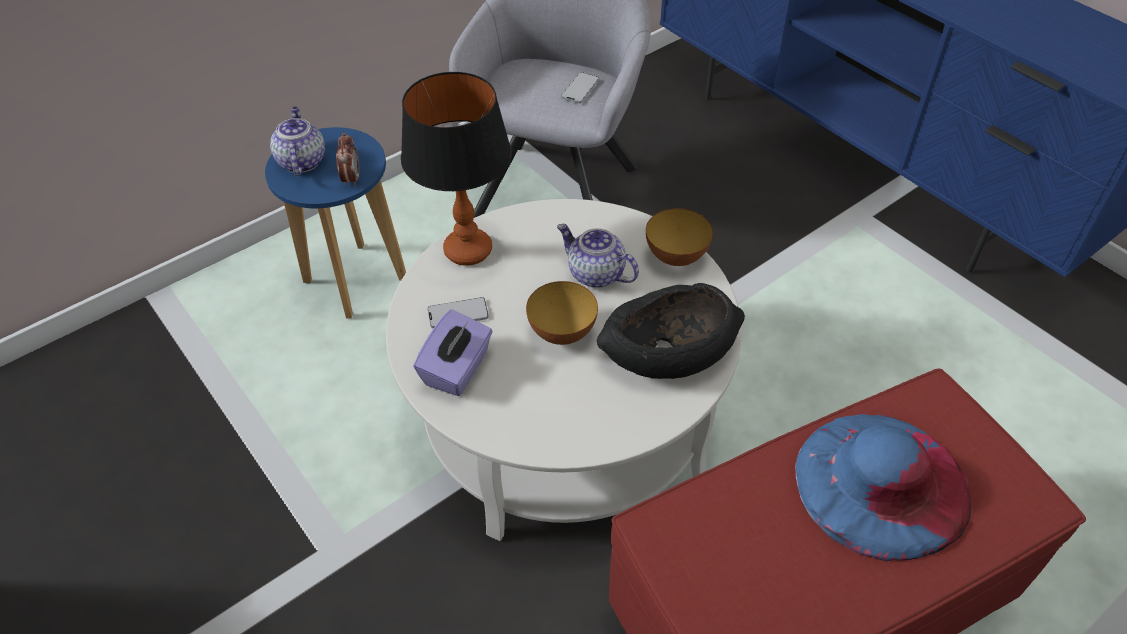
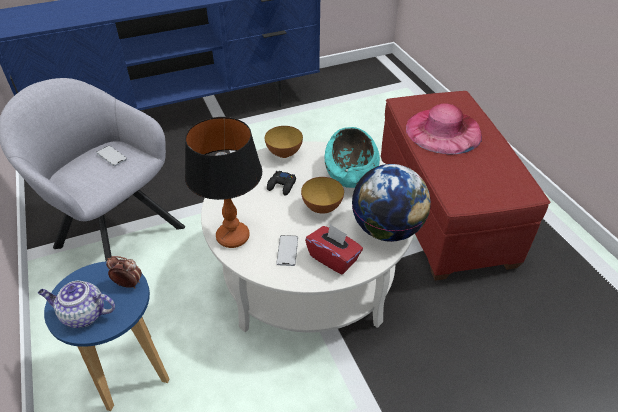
camera: 75 degrees left, 5 degrees down
(457, 369) = (333, 258): purple tissue box -> red tissue box
(540, 427) = (387, 229): none -> globe
(595, 274) = (282, 186): teapot -> black game controller
(668, 353) = (351, 172): black bowl -> turquoise bowl
(881, 483) = (443, 130): blue hat -> pink hat

